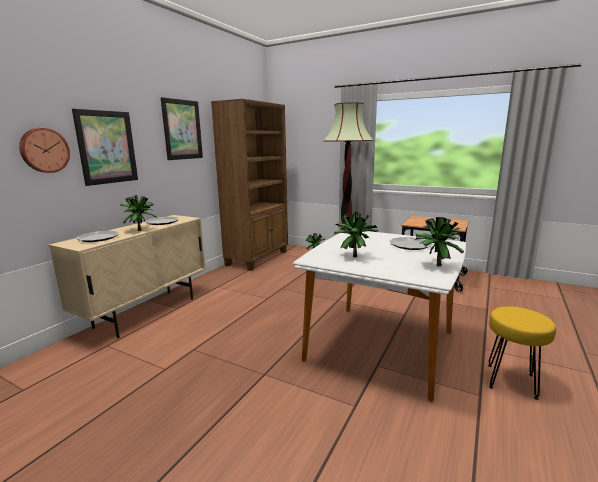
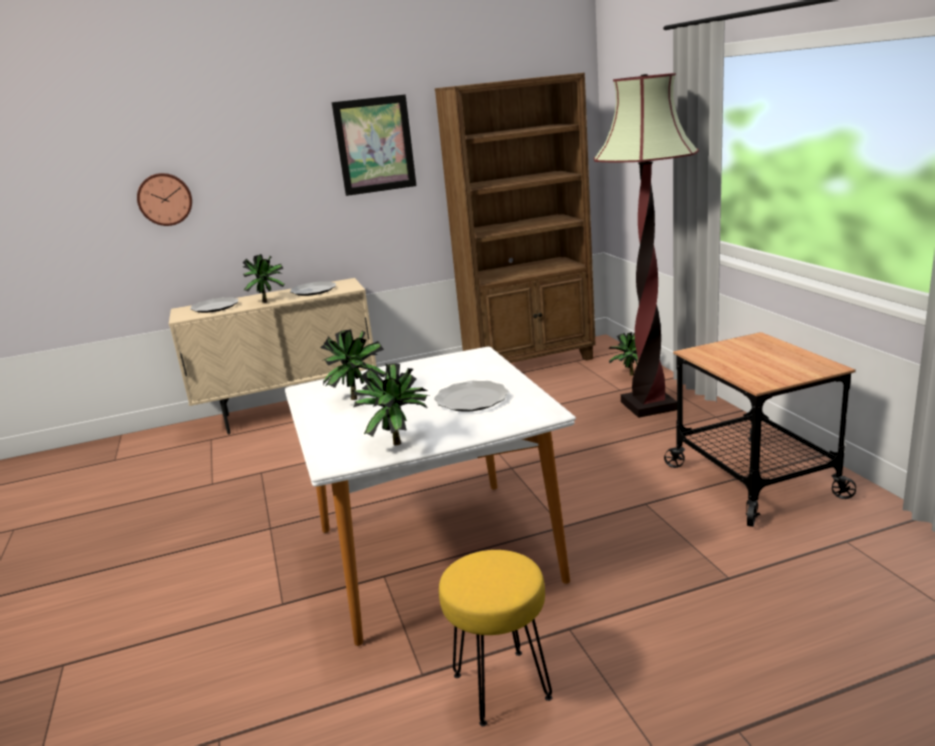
camera: 45 degrees right, 5 degrees up
(107, 147) = (245, 187): picture -> none

